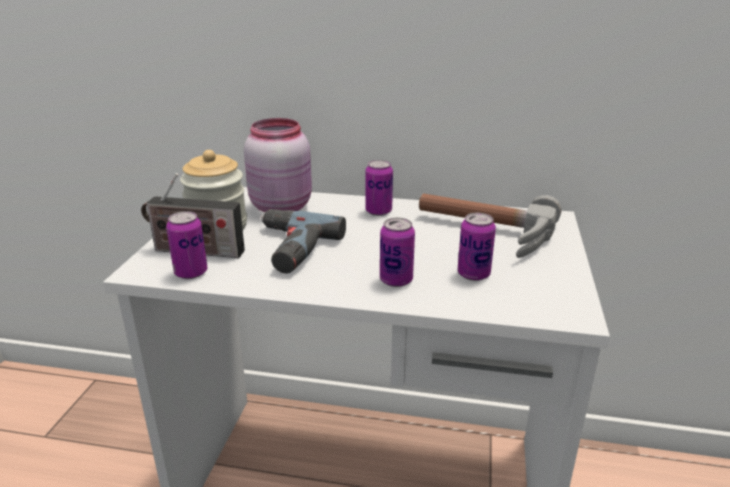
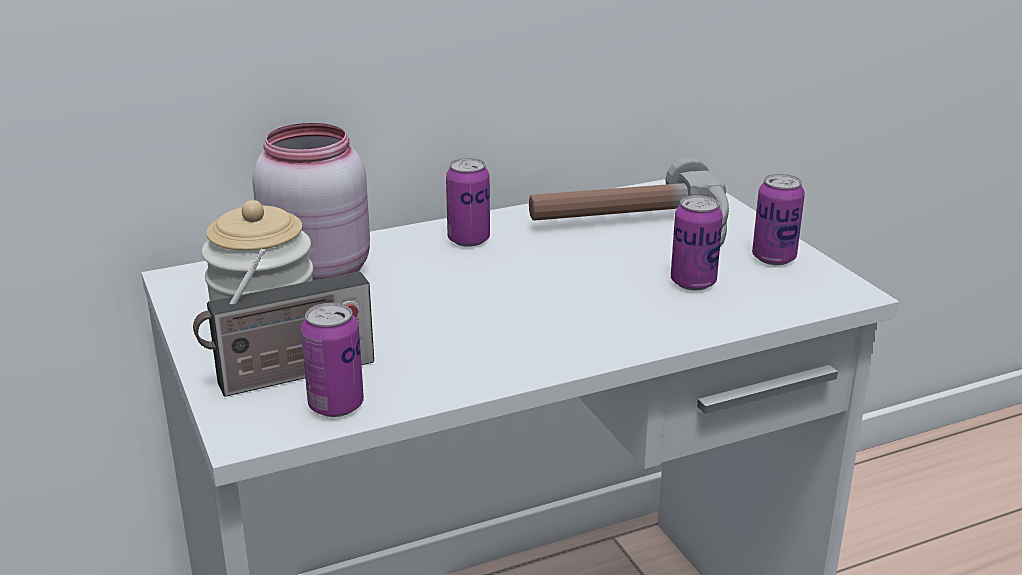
camera: 35 degrees left, 0 degrees up
(288, 249) = (423, 327): power drill -> none
(396, 280) = (619, 319): can -> can (774, 258)

